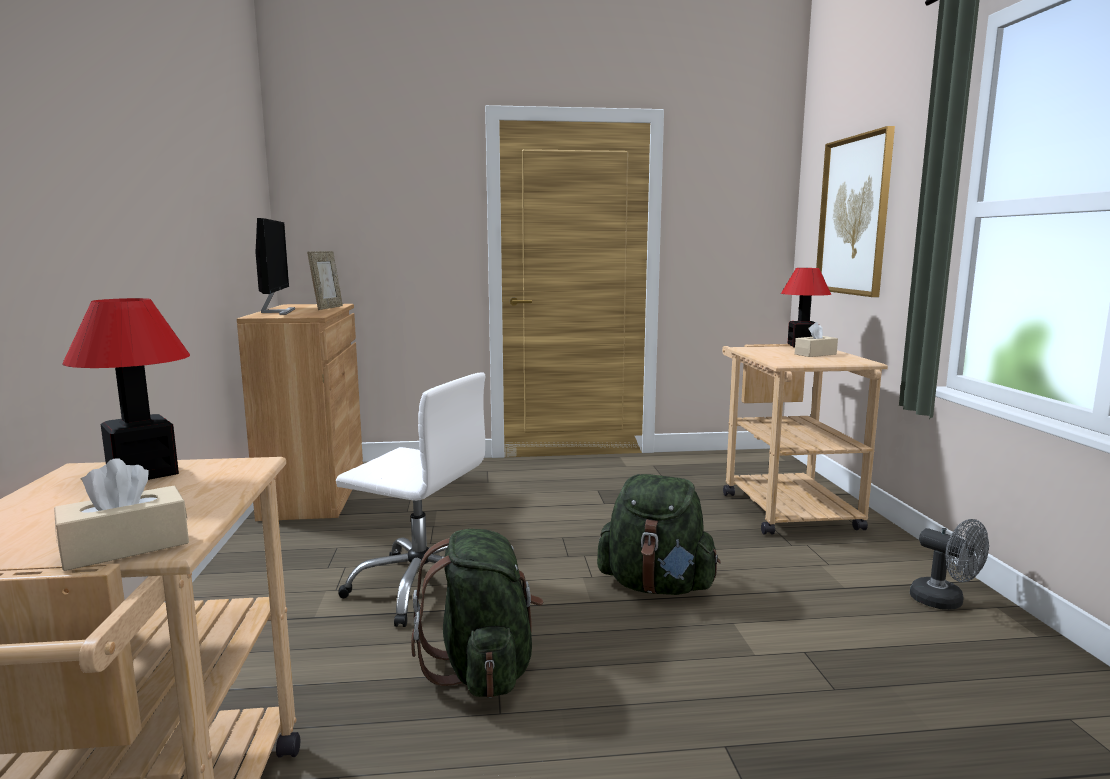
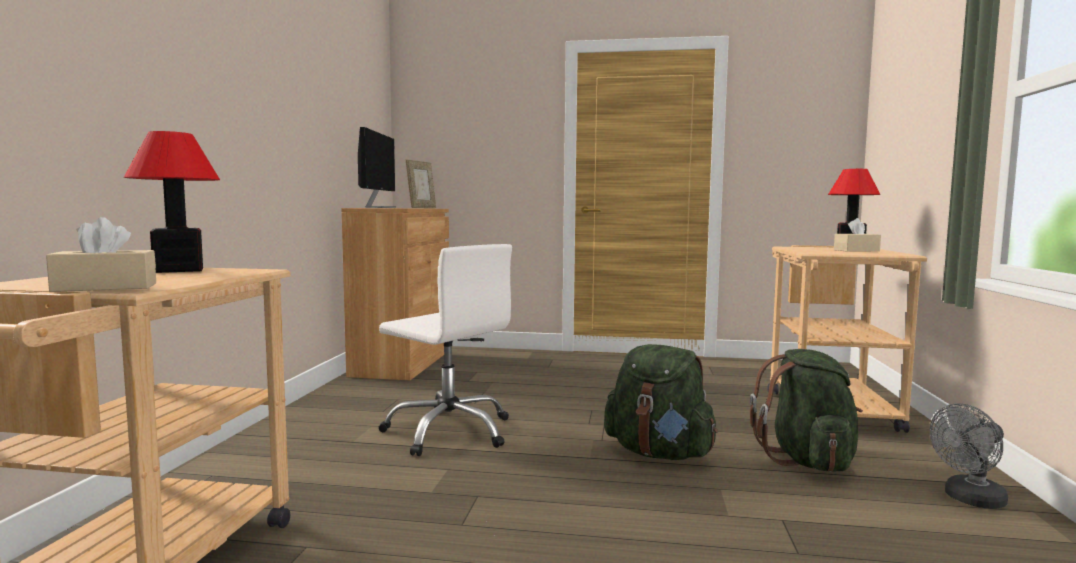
camera: 15 degrees right, 5 degrees down
(483, 668) = (466, 492): green backpack -> green backpack (808, 460)
(854, 216) = (911, 120): picture -> none
(945, 602) = (969, 500): grey fan -> grey fan turned 90 degrees clockwise

